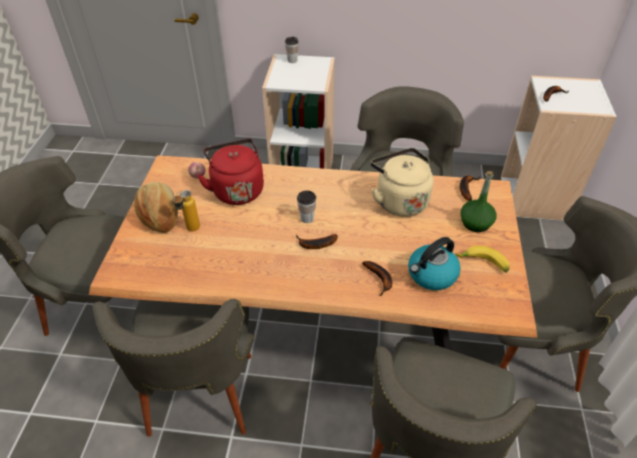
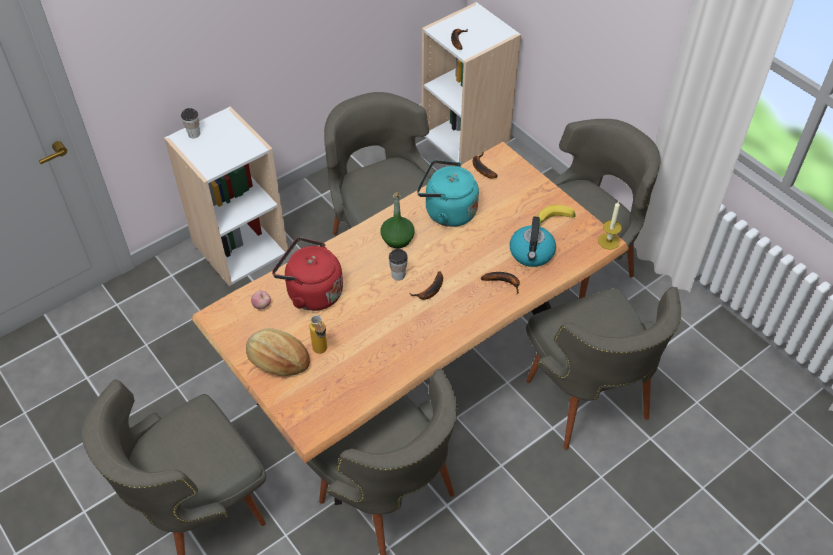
camera: 45 degrees left, 5 degrees up
(399, 200) = (447, 211): beige kettle -> turquoise kettle
(475, 223) = (517, 193): green bottle -> green bottle (397, 239)
(518, 314) = (608, 241): none -> candle

